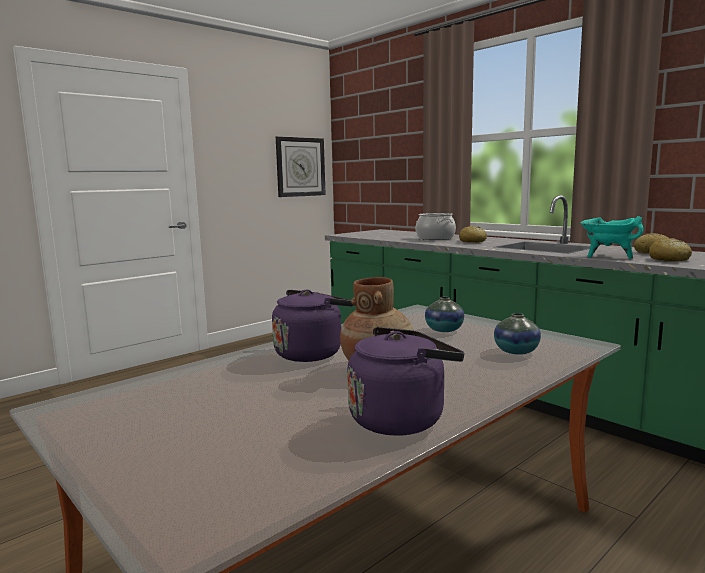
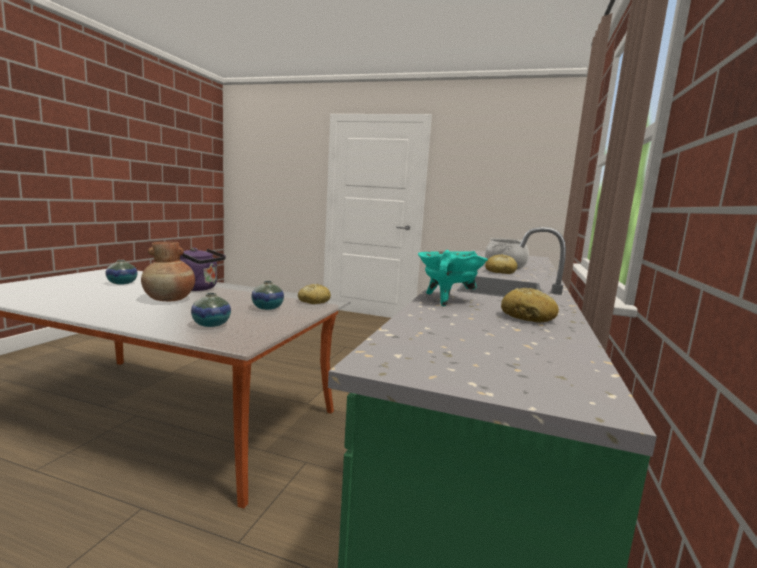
camera: 60 degrees right, 0 degrees up
(223, 396) = (122, 283): none -> vase
(300, 167) = (528, 192): wall clock -> none
(401, 418) = (75, 306): purple kettle -> none
(669, 259) = (459, 318): bread -> bread (313, 301)

